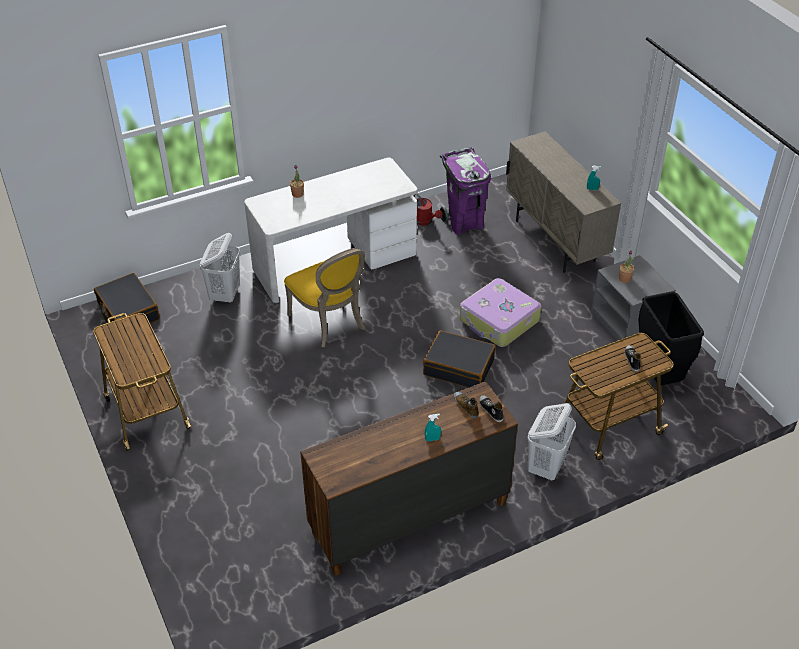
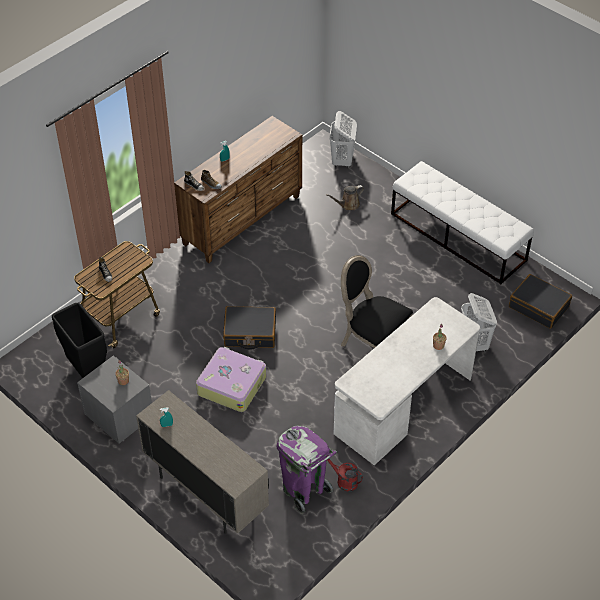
camera: 160 degrees right, 5 degrees up
(146, 412) = (458, 237): cart -> white bench
(252, 499) = (348, 205): none -> brown watering can
(330, 322) = (371, 343): yellow chair -> black chair
(546, 467) = (161, 275): white laundry basket -> white laundry basket (342, 161)

